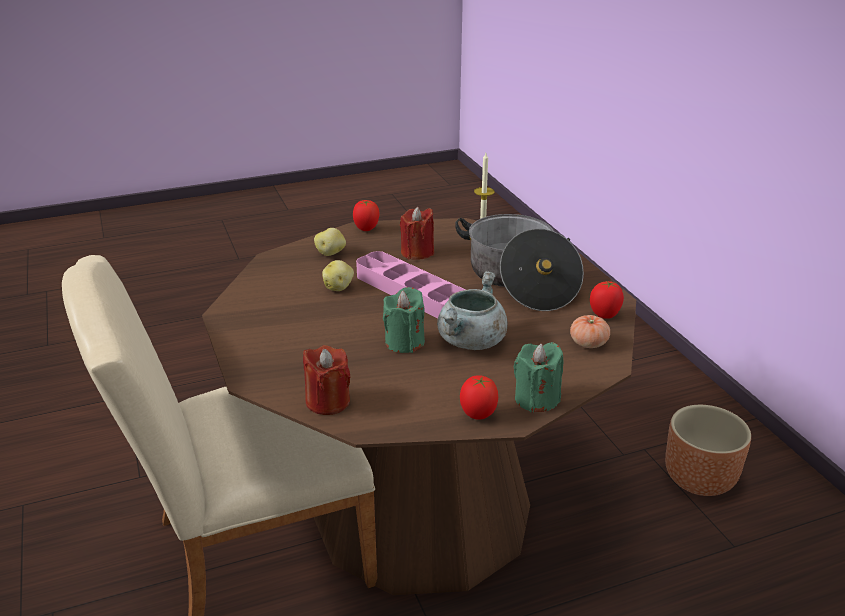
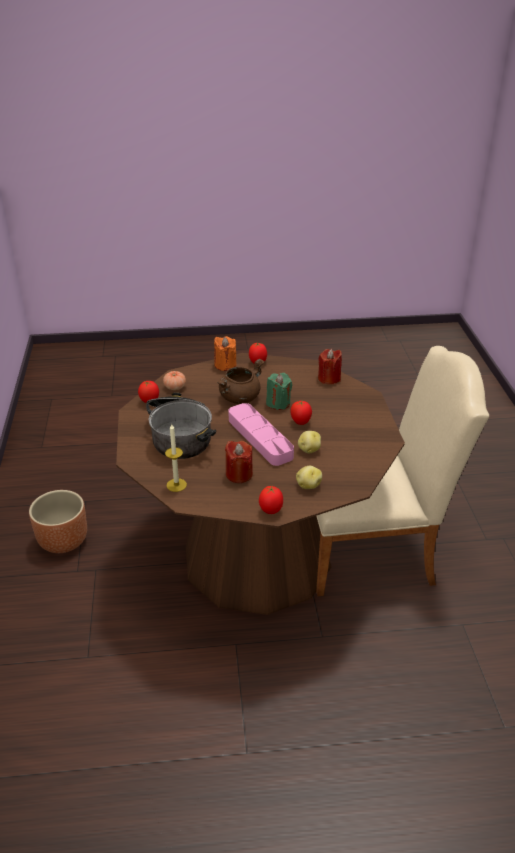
camera: 165 degrees left, 5 degrees up
(359, 319) = (301, 422): none -> tomato
(471, 342) = (239, 398): grey cooking pot -> brown cooking pot
(536, 399) = (225, 365): green candle -> orange candle

